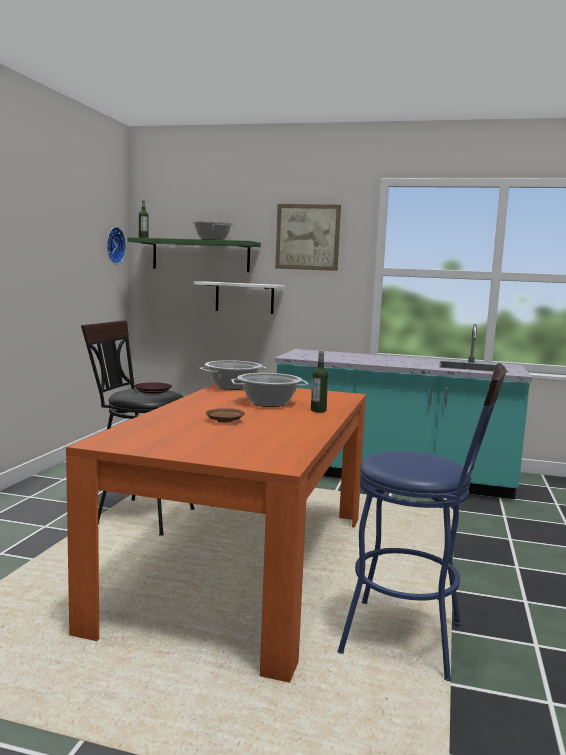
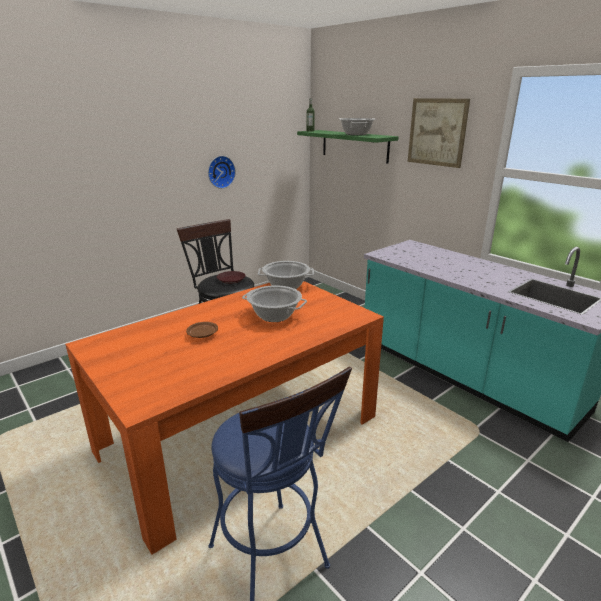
camera: 35 degrees right, 15 degrees up
(113, 245) = (289, 137): wall clock -> wall clock (220, 172)
(244, 297) = (383, 186): white shelf -> none
(318, 410) = (295, 335): bottle -> none

